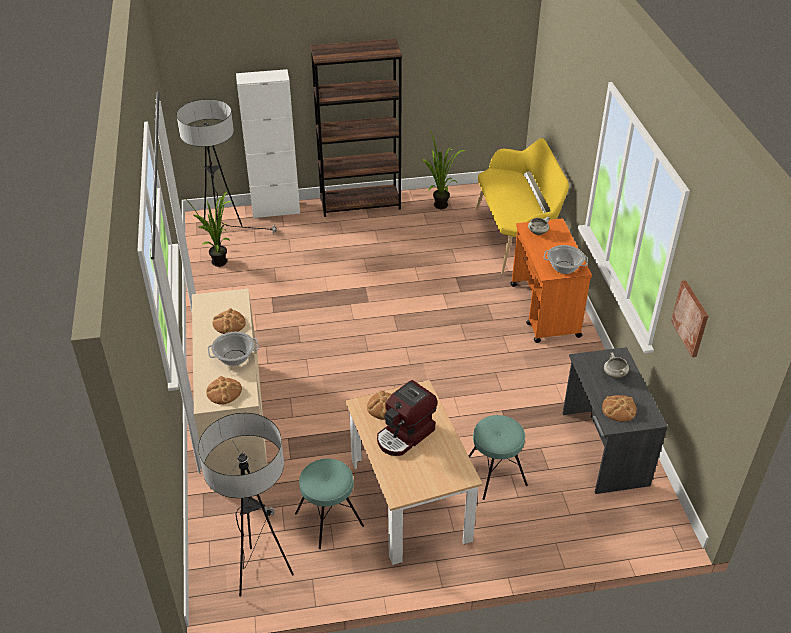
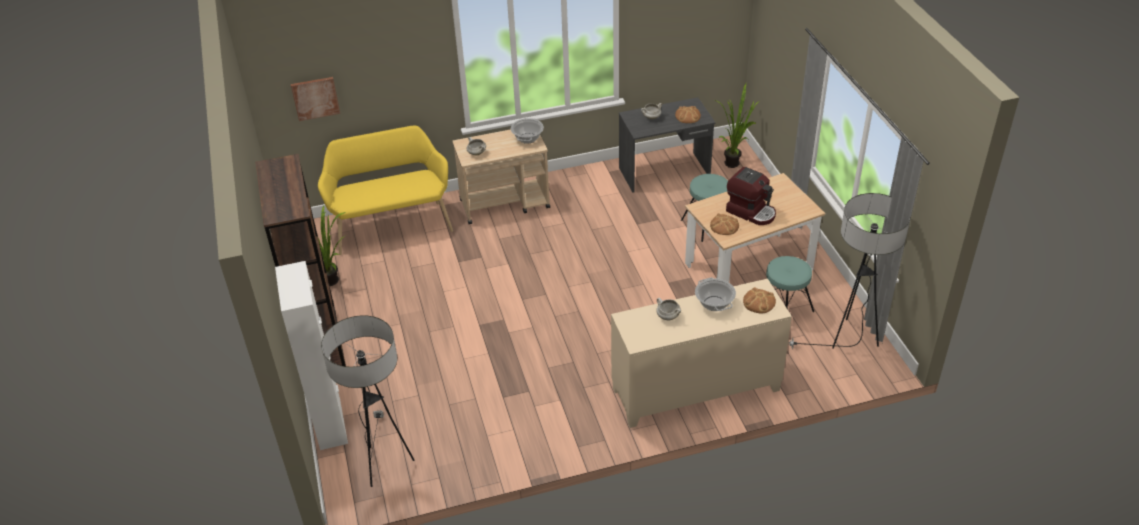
camera: 95 degrees left, 0 degrees up
(221, 264) = (445, 455): potted plant -> potted plant (734, 162)
(229, 323) = (667, 316): bread -> white cooking pot
(545, 311) = (505, 204): orange cart -> beige cart
(691, 318) = (663, 31): picture -> picture (315, 98)

